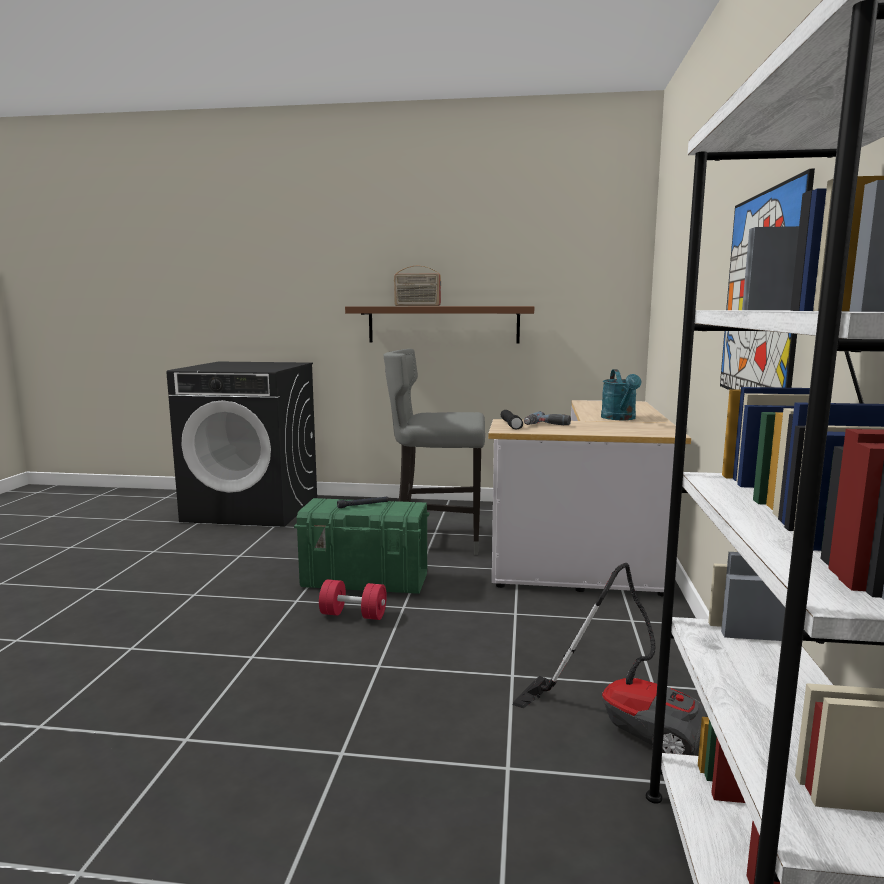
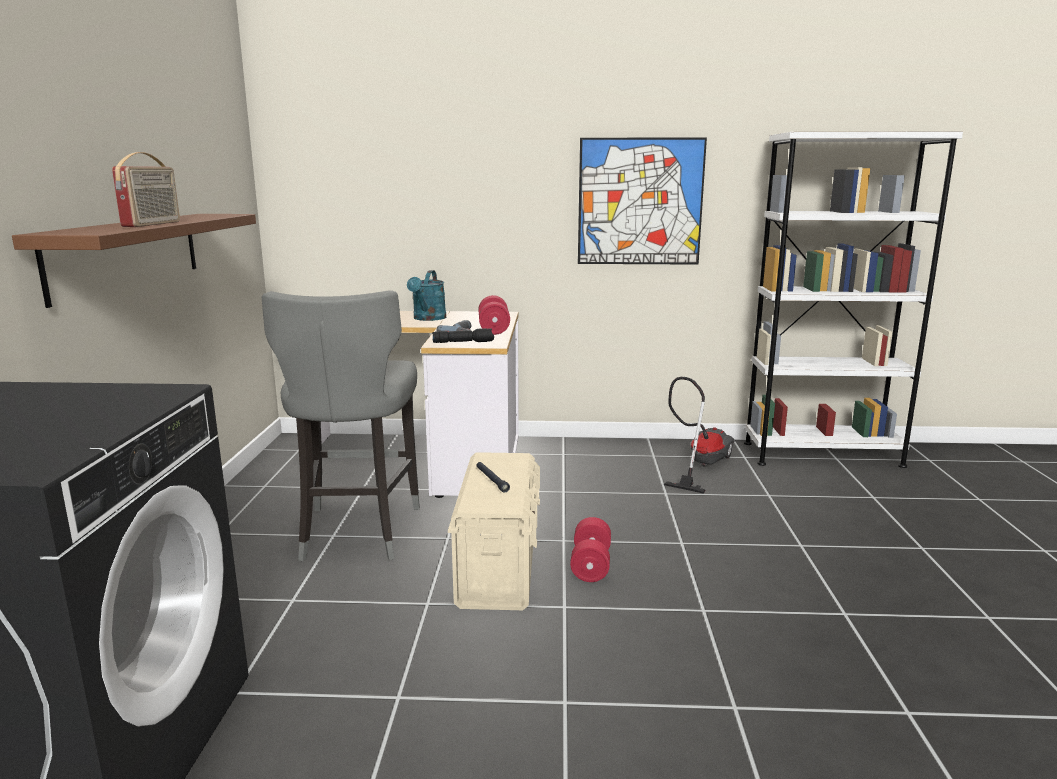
camera: 95 degrees left, 5 degrees up
(366, 580) = (498, 567): green storage box -> beige storage box
(576, 430) = (494, 329): none -> red dumbbell
(620, 418) = (428, 319): turquoise watering can -> turquoise watering can turned 105 degrees clockwise

